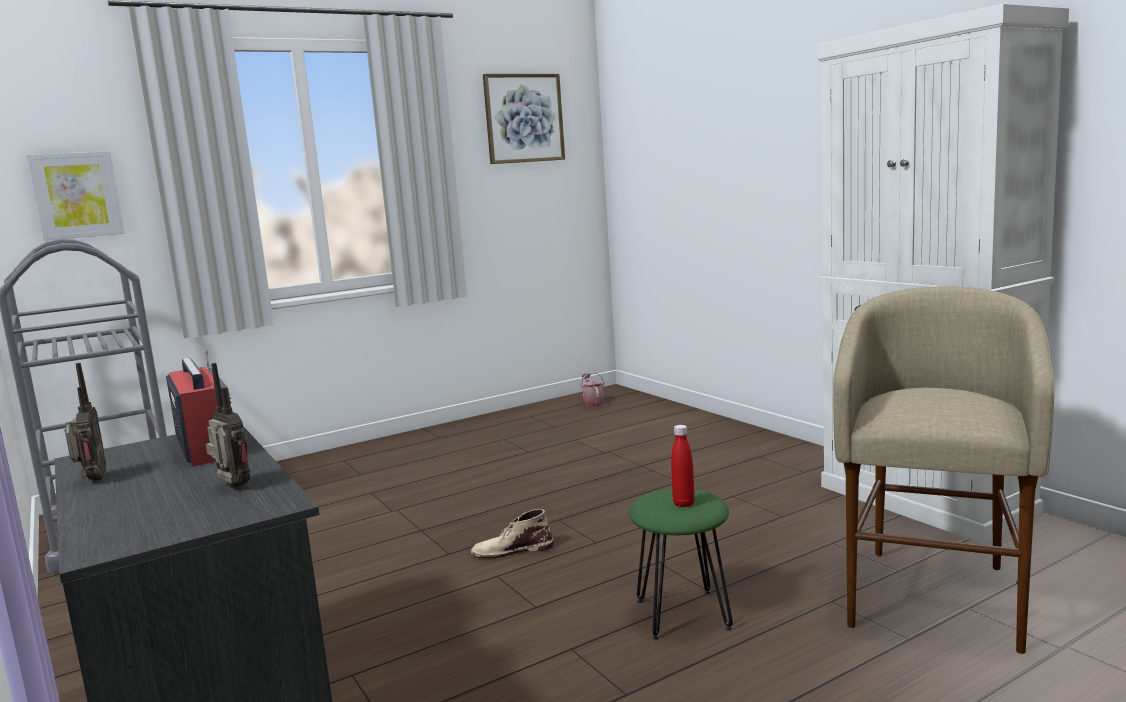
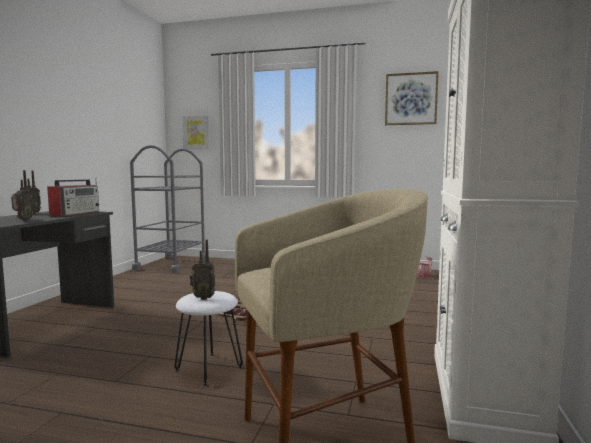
camera: 45 degrees right, 5 degrees down
(682, 614) = (208, 368): green stool -> white stool
(683, 504) = (203, 298): red bottle -> radio

